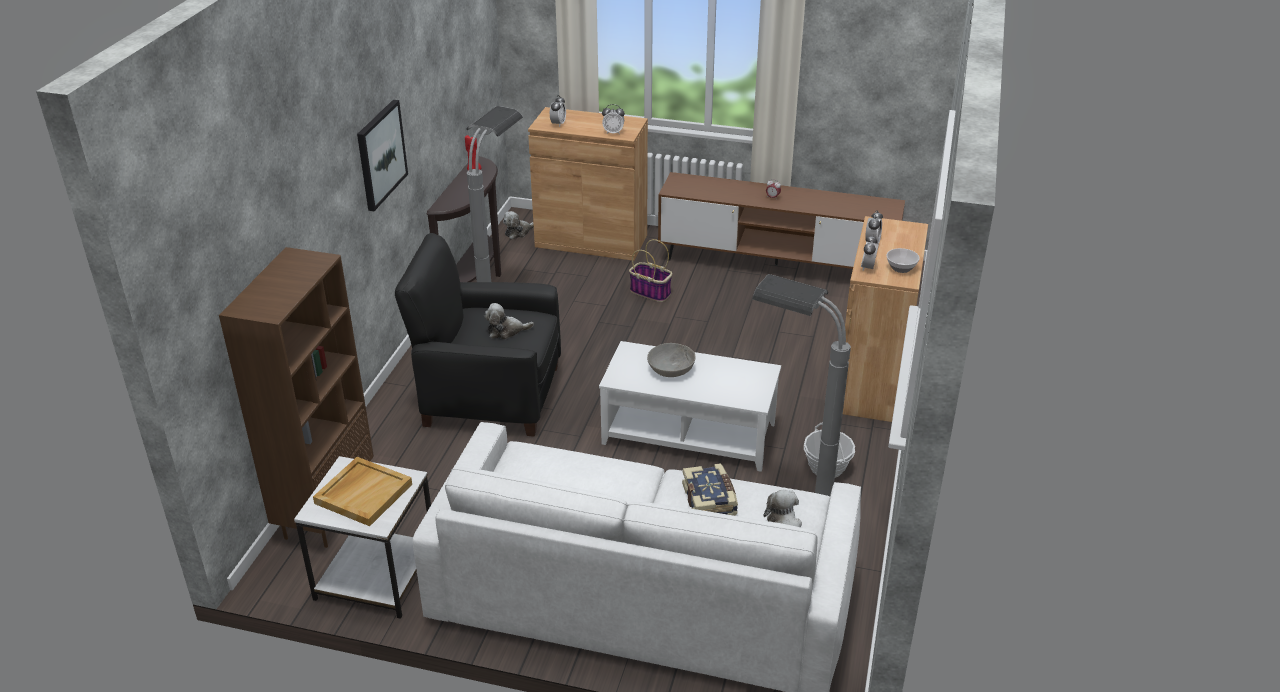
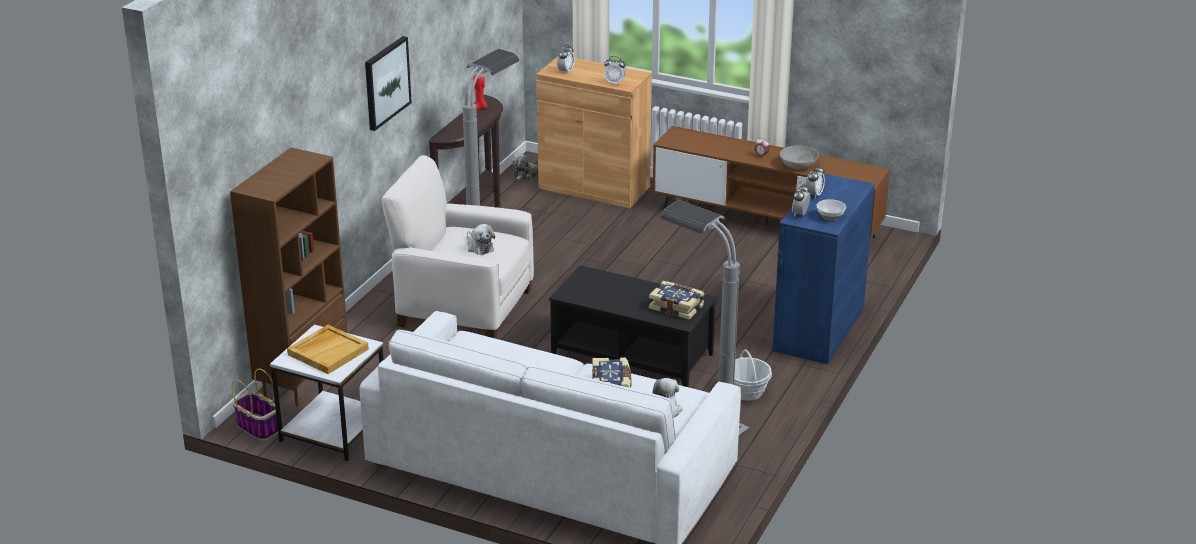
camera: 10 degrees right, 5 degrees down
(490, 395) = (463, 308): black armchair -> white armchair
(506, 331) = (479, 247): plush toy -> plush toy turned 120 degrees counterclockwise
(651, 292) = (637, 237): basket -> basket (258, 428)
(671, 369) = (617, 291): grey bowl -> grey bowl (798, 165)
(688, 435) = (631, 355): white coffee table -> black coffee table
(742, 382) = (676, 307): none -> book
(872, 381) = (818, 329): brown cabinet -> blue cabinet

